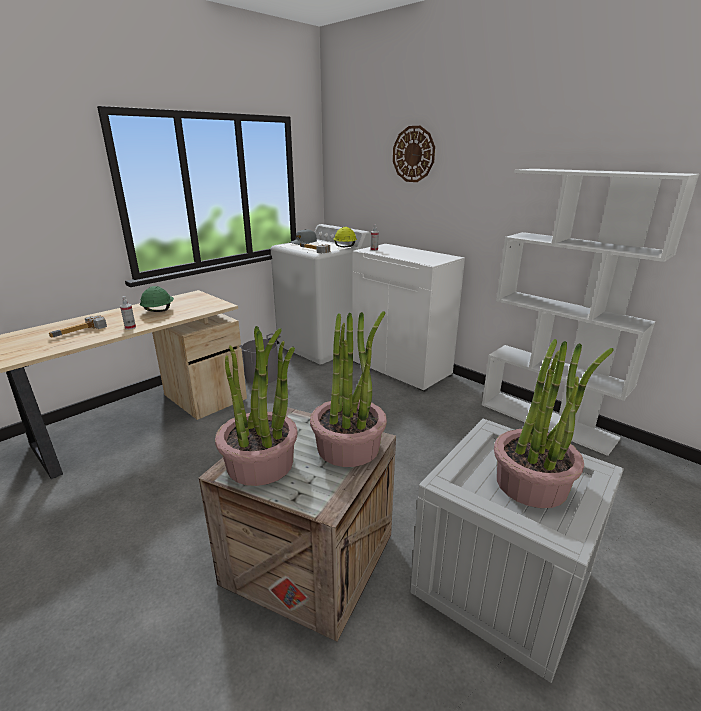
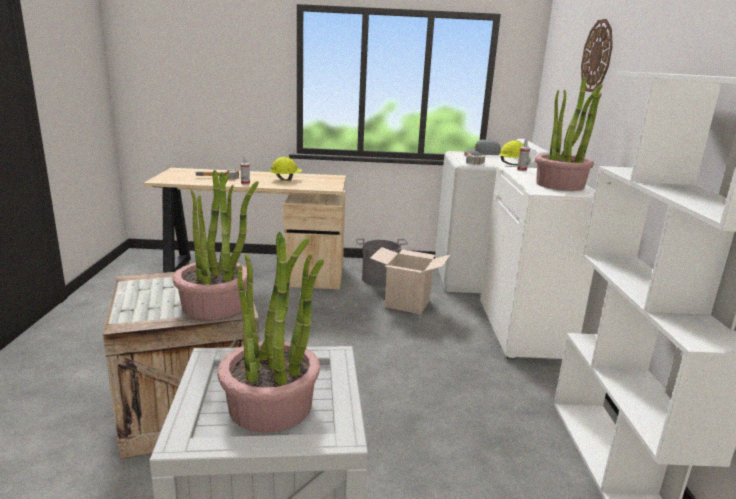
camera: 45 degrees right, 5 degrees down
(158, 310) = (286, 179): green hard hat -> yellow hard hat
(261, 464) = (153, 286): potted plant -> potted plant (560, 185)
(312, 385) = (407, 303): none -> cardboard box

